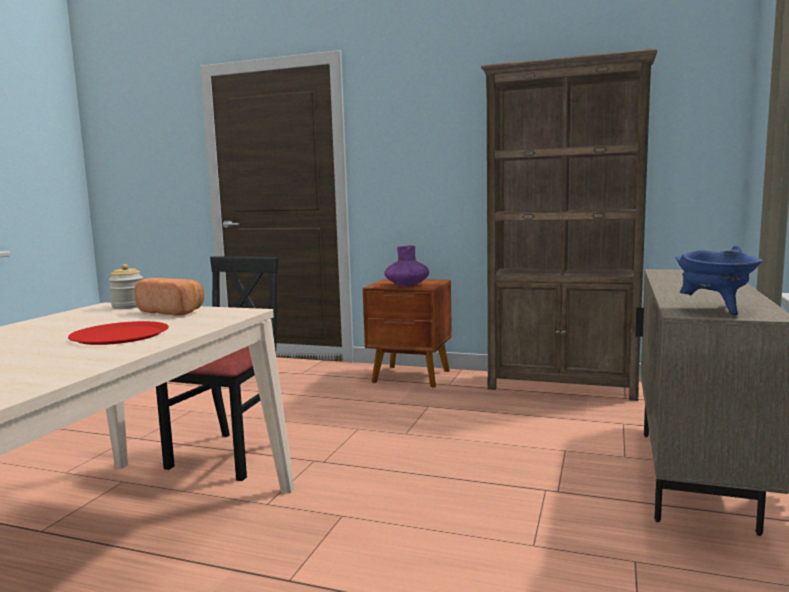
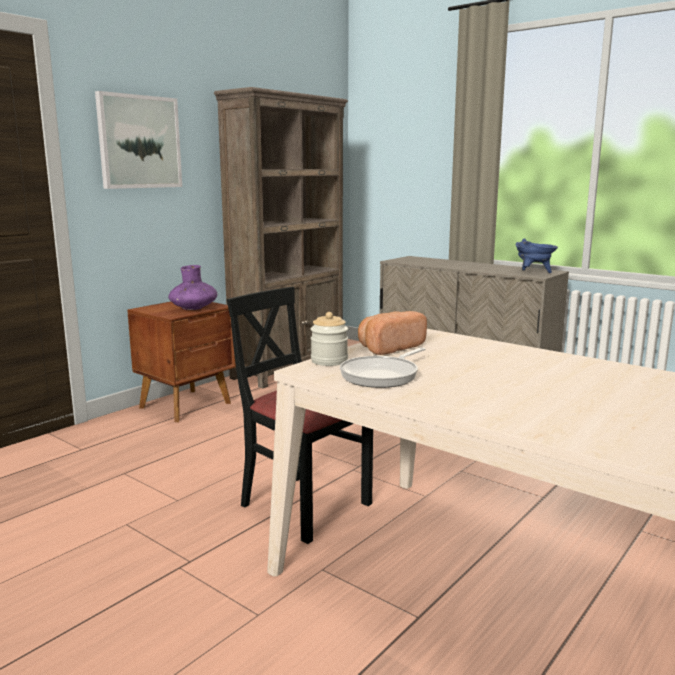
camera: 70 degrees left, 5 degrees up
(79, 318) = (382, 375): none -> frying pan
(120, 335) = (494, 361): red plate -> none
(412, 134) = (139, 142): none -> picture

